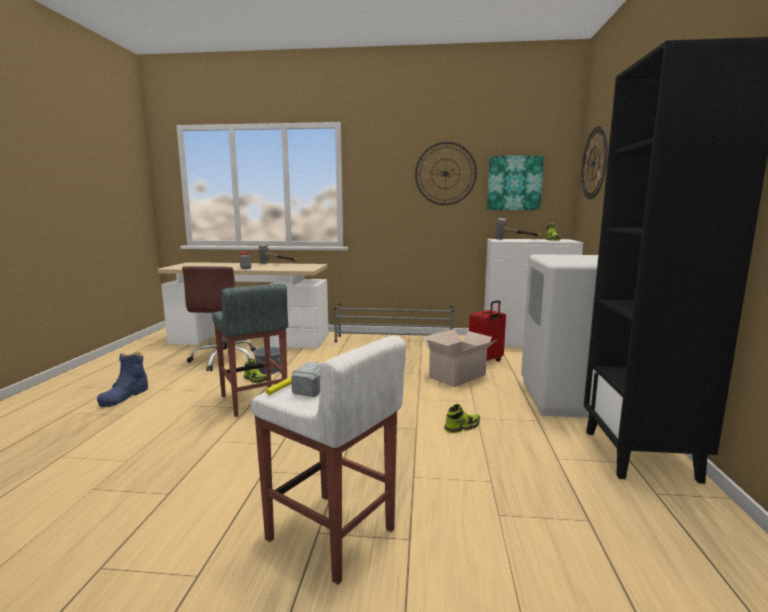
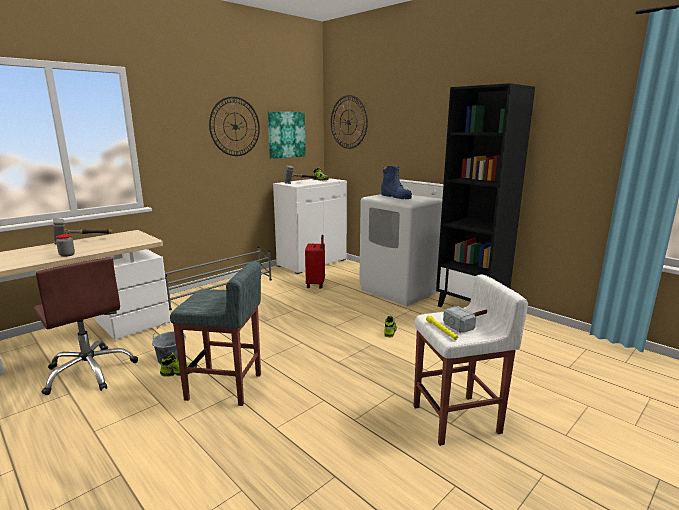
camera: 50 degrees left, 5 degrees up
(124, 397) = (66, 463): blue boot -> blue boot (395, 197)
(459, 376) = (323, 301): cardboard box -> none

